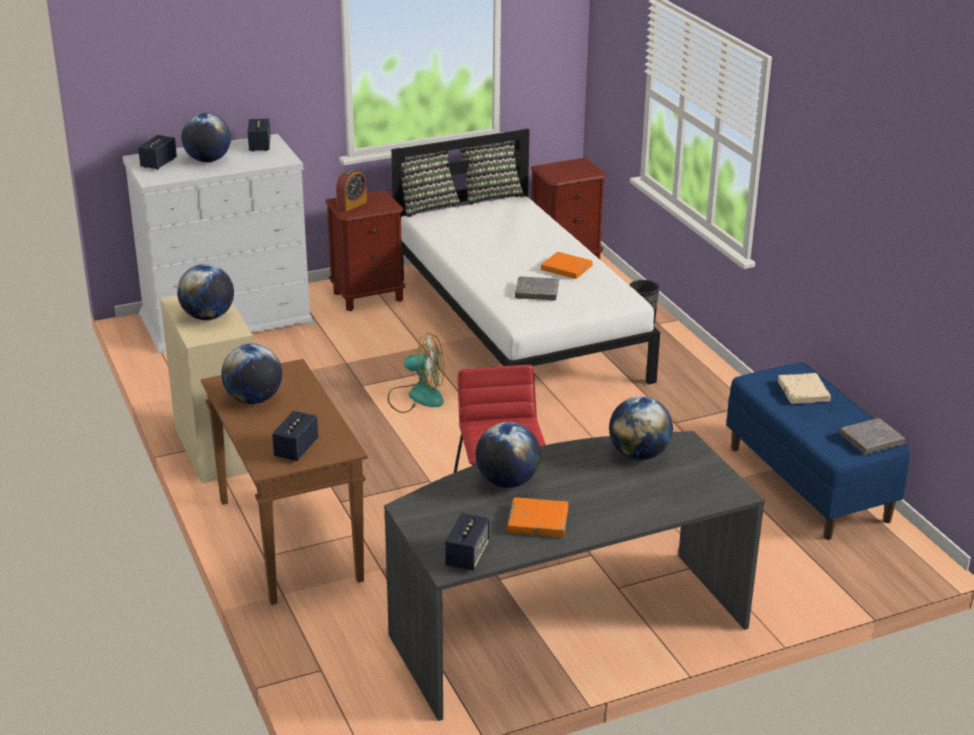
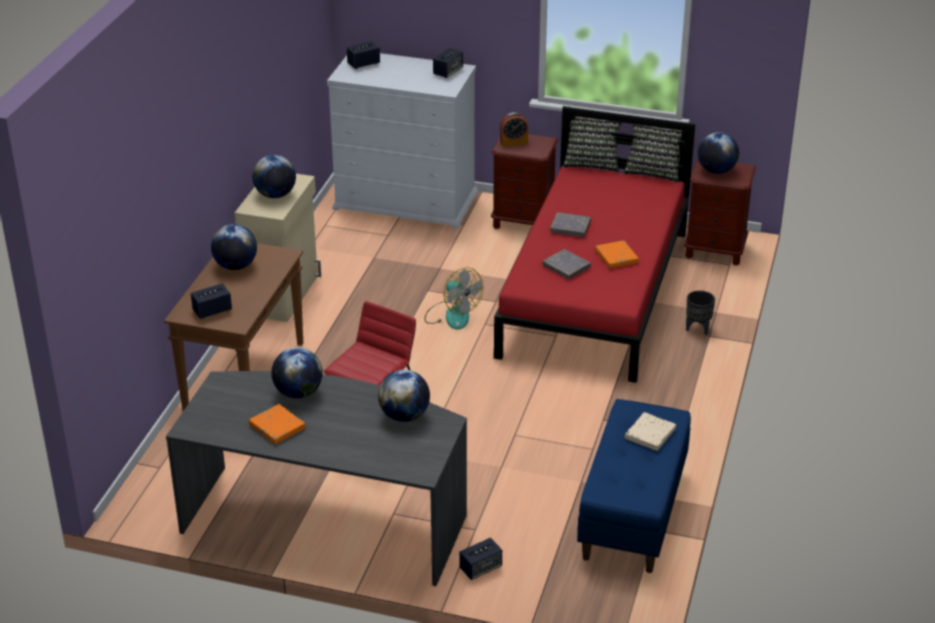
camera: 40 degrees right, 5 degrees up
(208, 160) = (397, 72): globe -> globe (716, 171)
(467, 556) = (207, 427): speaker -> speaker (480, 568)
(518, 328) = (595, 293): white bed -> red bed
(871, 440) = (641, 494): grey book -> grey book (570, 227)

